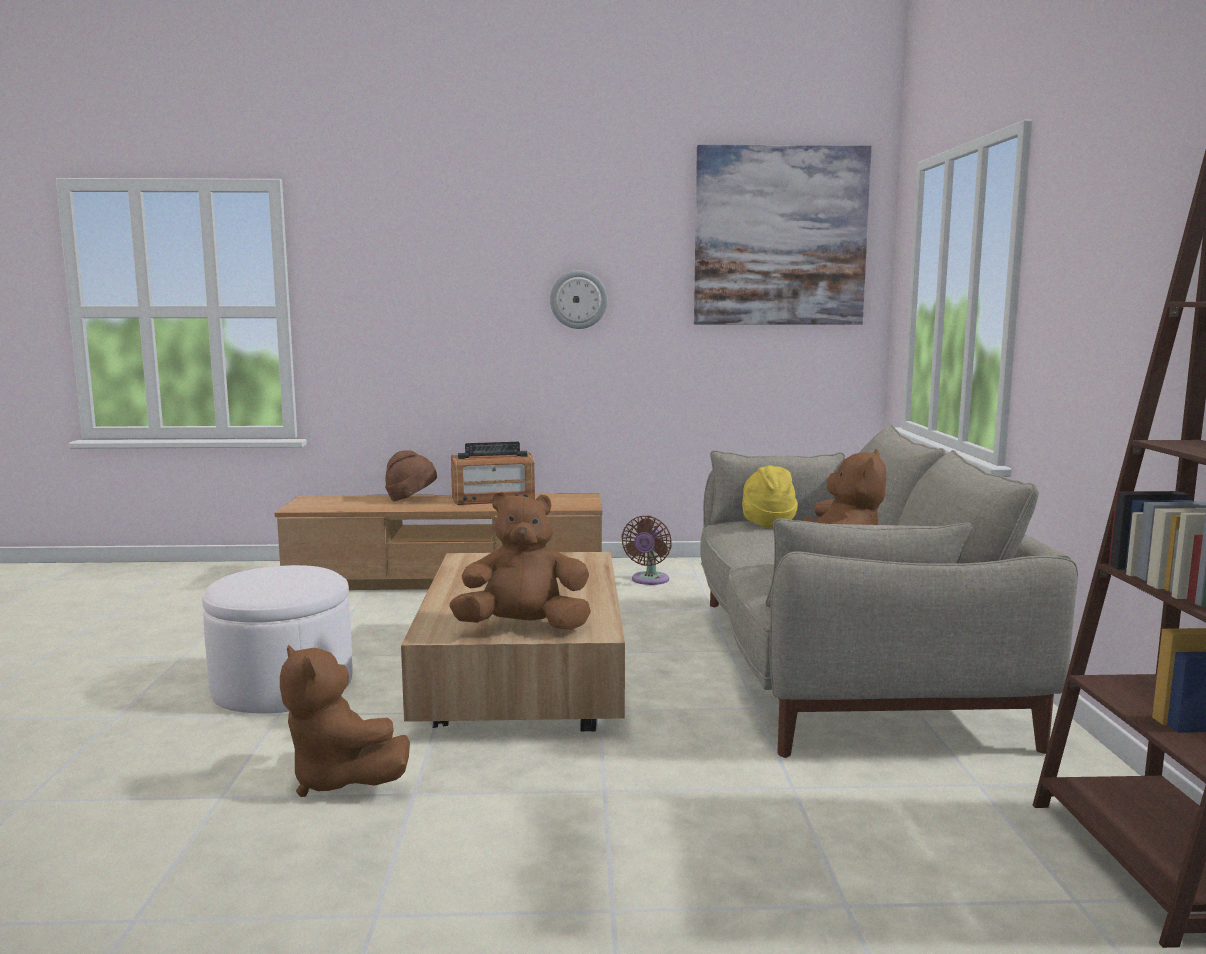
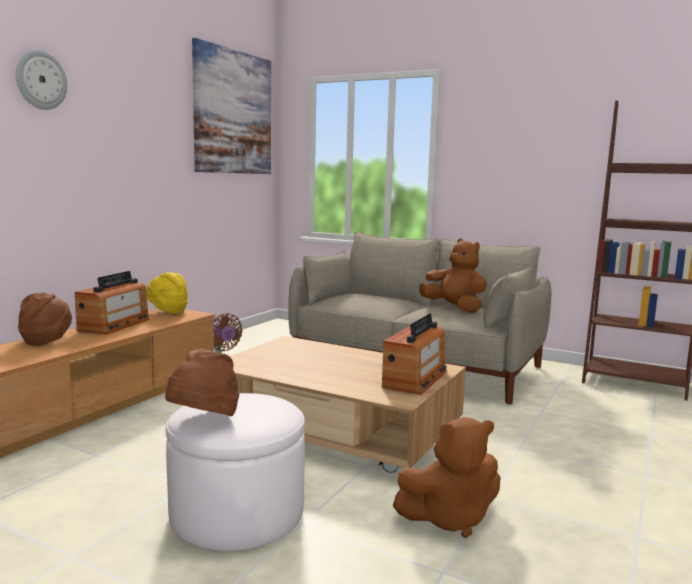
camera: 60 degrees left, 0 degrees up
(238, 575) = (203, 421): none -> brown hat
(523, 628) = (415, 379): brown plush toy -> radio
(578, 299) = (126, 149): wall clock -> wall clock (40, 80)
(767, 523) = (344, 297): yellow hat -> yellow hat (167, 312)

